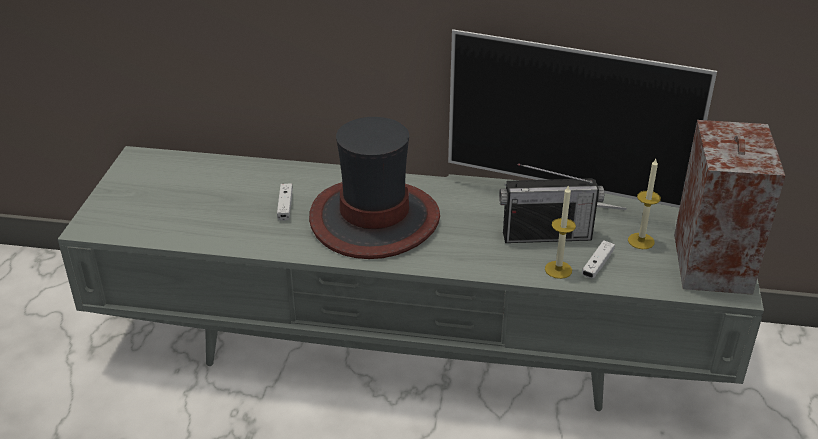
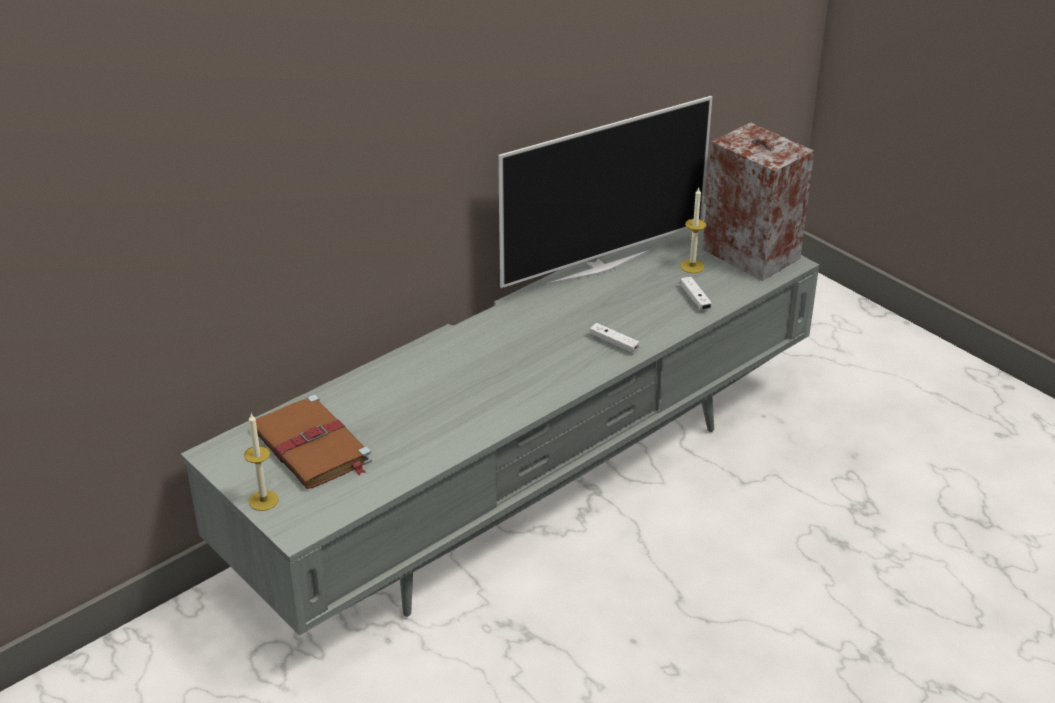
camera: 50 degrees left, 0 degrees up
(183, 188) = (312, 447): none -> brown book
(285, 206) = (423, 403): white game controller -> white game controller (614, 343)
(374, 220) = (506, 367): hat -> none
(546, 235) = (633, 300): radio -> none
(558, 269) = (679, 317): candle -> candle (263, 500)

